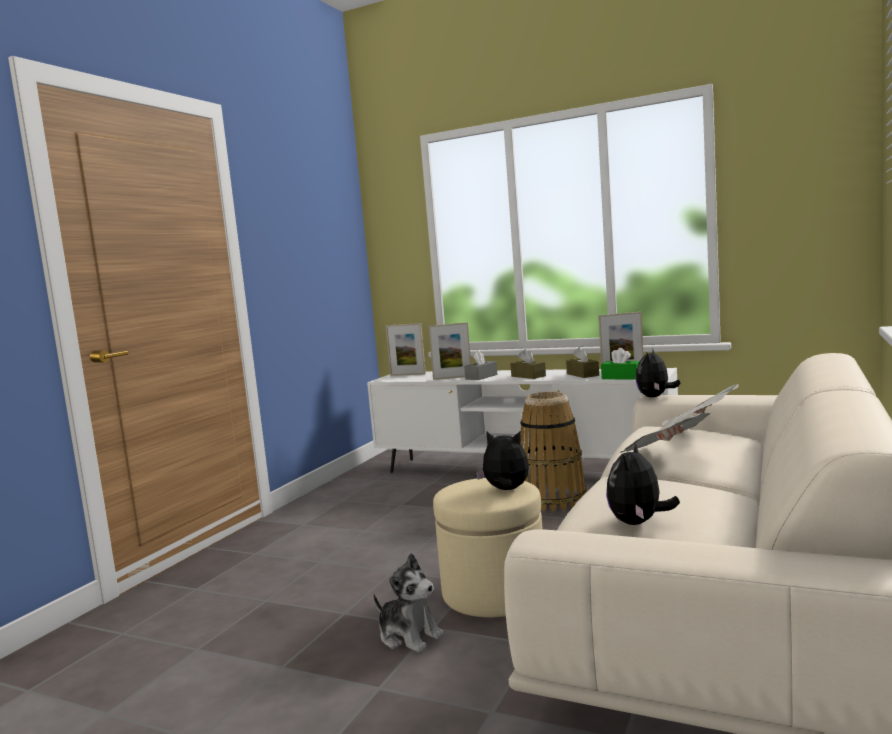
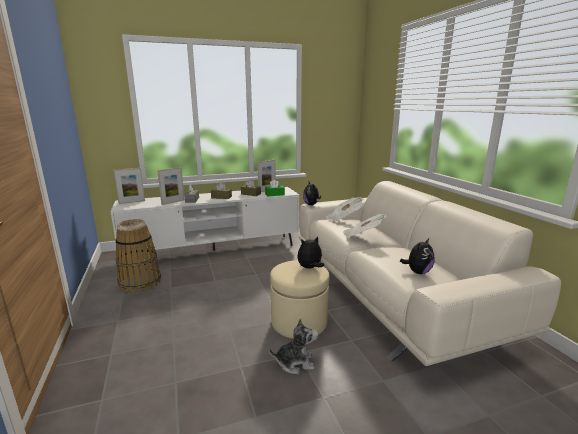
camera: 45 degrees left, 10 degrees up
(553, 499) = (253, 262): basket -> basket (140, 282)
(638, 523) = (417, 272): plush toy -> plush toy turned 120 degrees counterclockwise

